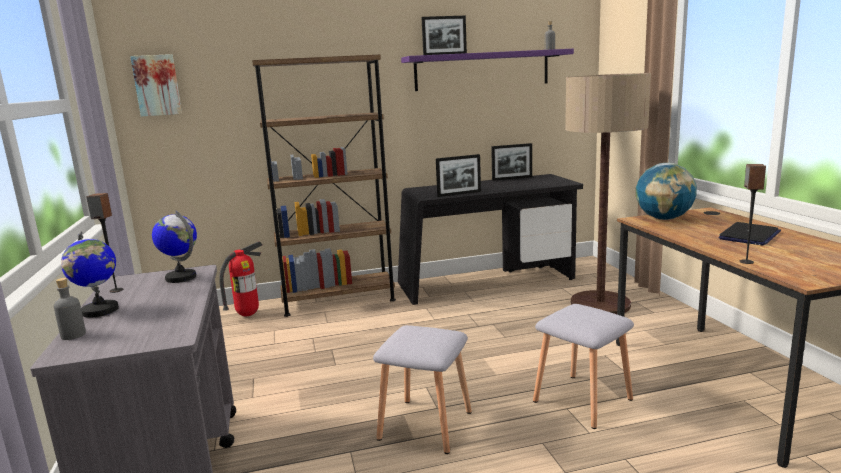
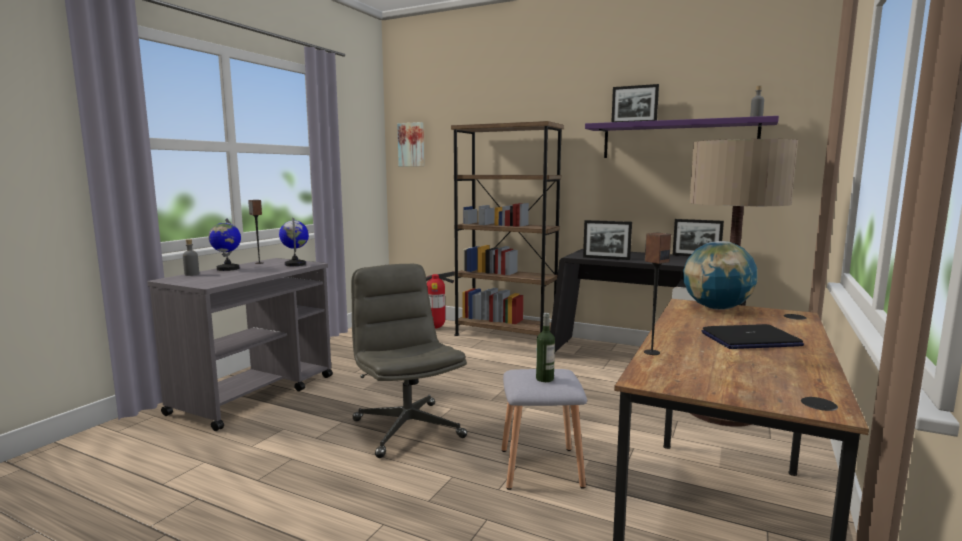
camera: 40 degrees right, 5 degrees down
(425, 424) = (407, 428): grey stool -> grey office chair
(590, 316) = (544, 379): none -> bottle

